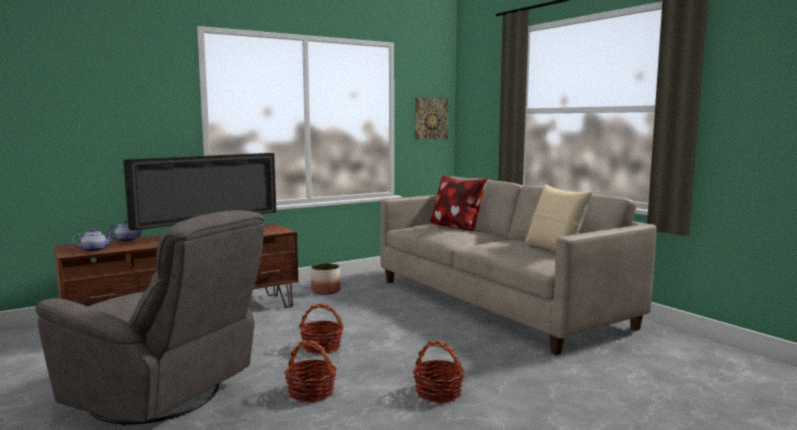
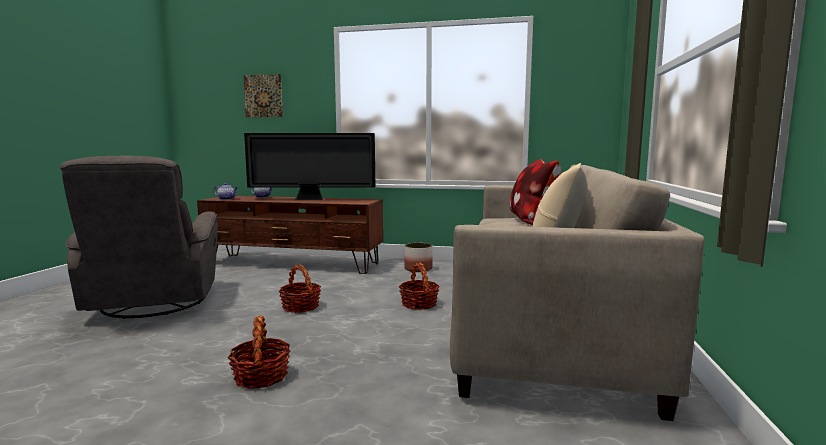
camera: 45 degrees right, 0 degrees up
(311, 393) = (205, 335): basket -> basket (419, 304)
(431, 118) = (584, 99): picture -> picture (263, 96)

